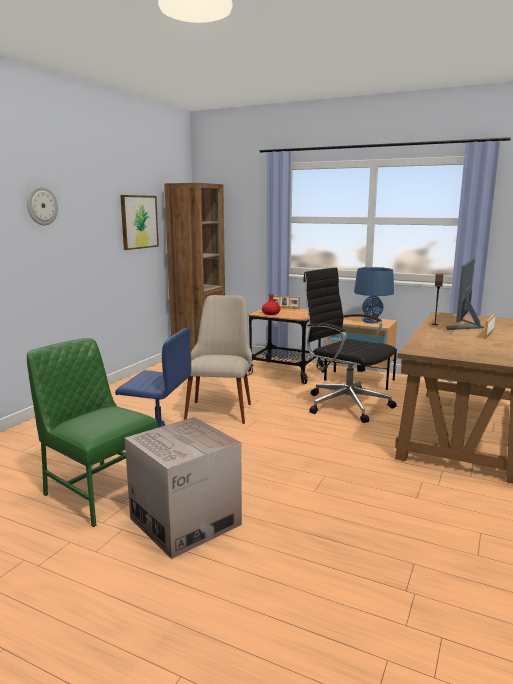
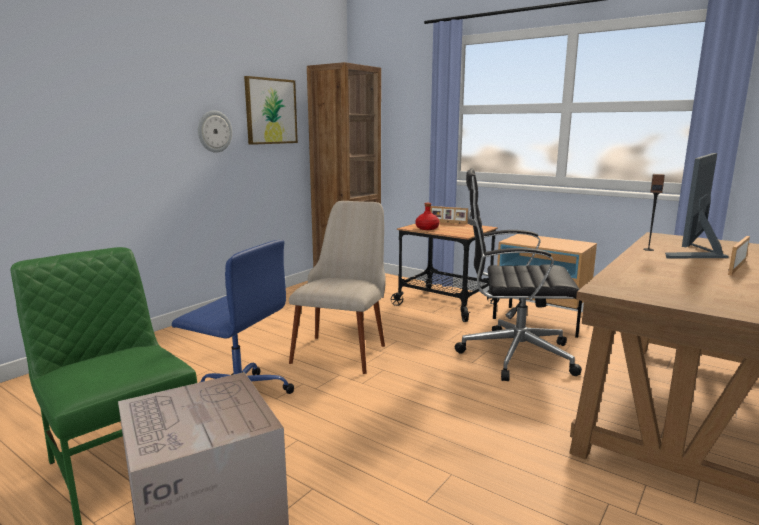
camera: 10 degrees right, 0 degrees up
(41, 205) = (127, 81): wall clock -> wall clock (214, 131)
(345, 404) = (513, 355): black office chair -> black office chair turned 45 degrees counterclockwise
(372, 321) = (560, 243): blue table lamp -> none

